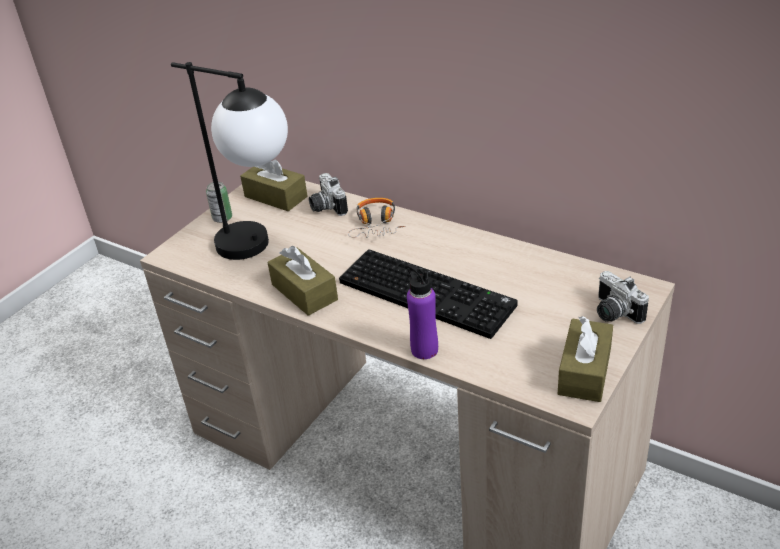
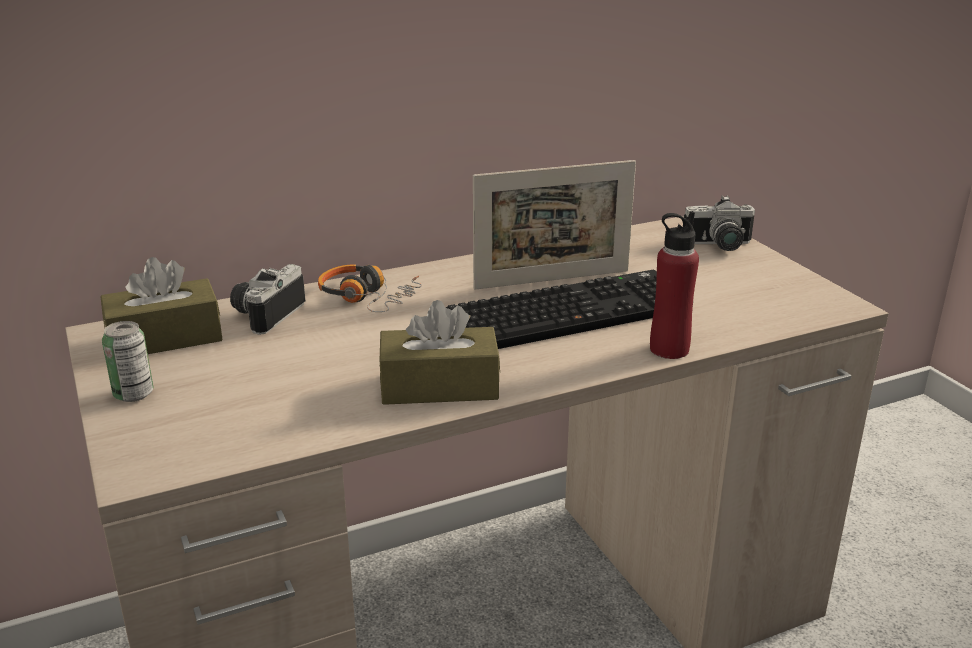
camera: 60 degrees left, 10 degrees down
(261, 248) = (276, 387): table lamp -> none
(326, 207) = (264, 314): camera -> camera turned 105 degrees clockwise
(424, 350) = (669, 349): purple bottle -> red bottle
(471, 270) = (552, 279): none -> picture frame
(584, 371) = (798, 287): brown tissue box -> none

